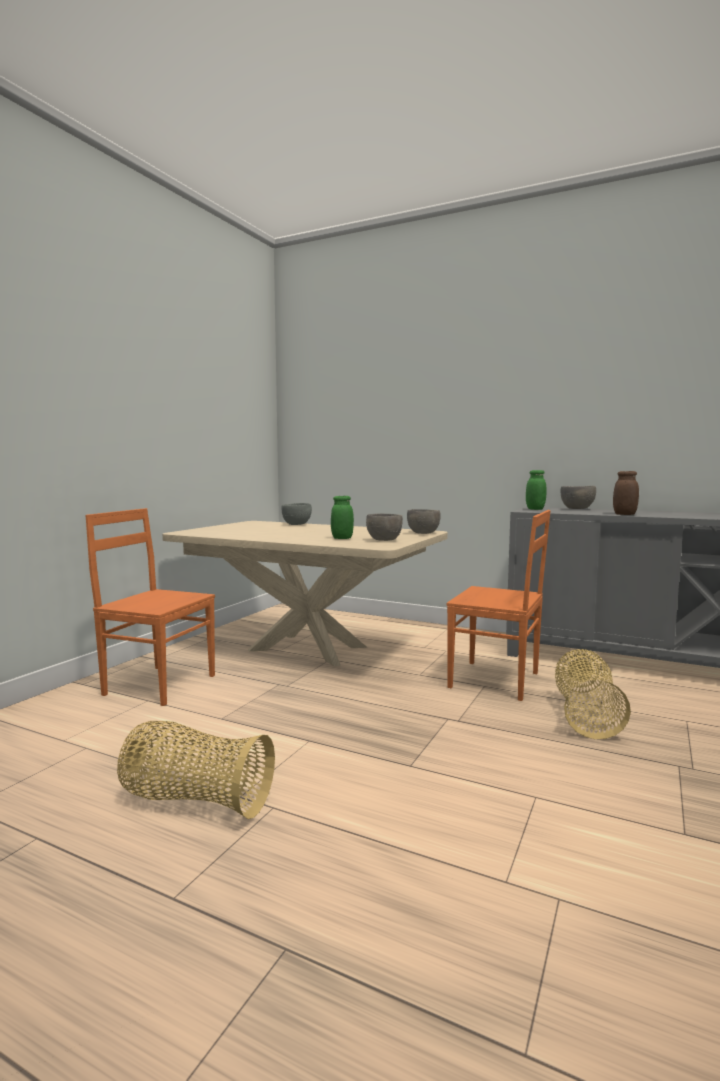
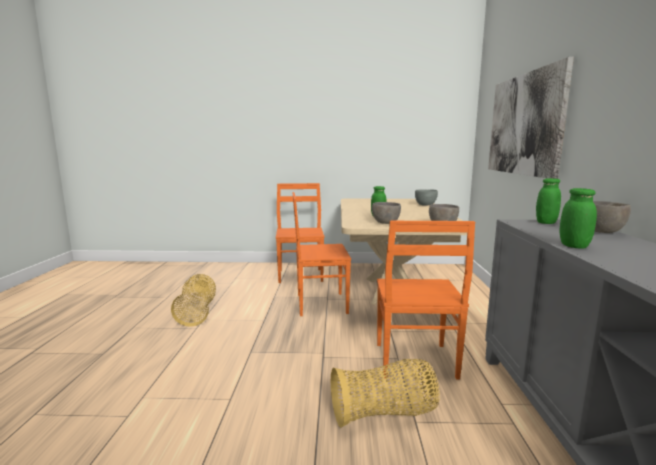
camera: 65 degrees right, 5 degrees up
(297, 693) = (319, 304): none -> orange chair
(404, 423) = (524, 124): none -> picture
(624, 514) = (574, 246): brown jar -> green jar

